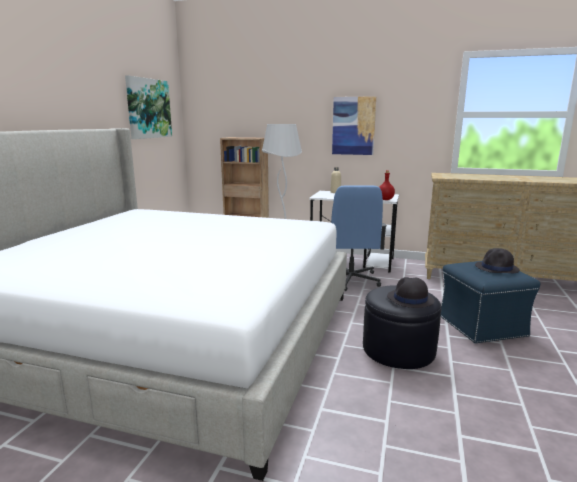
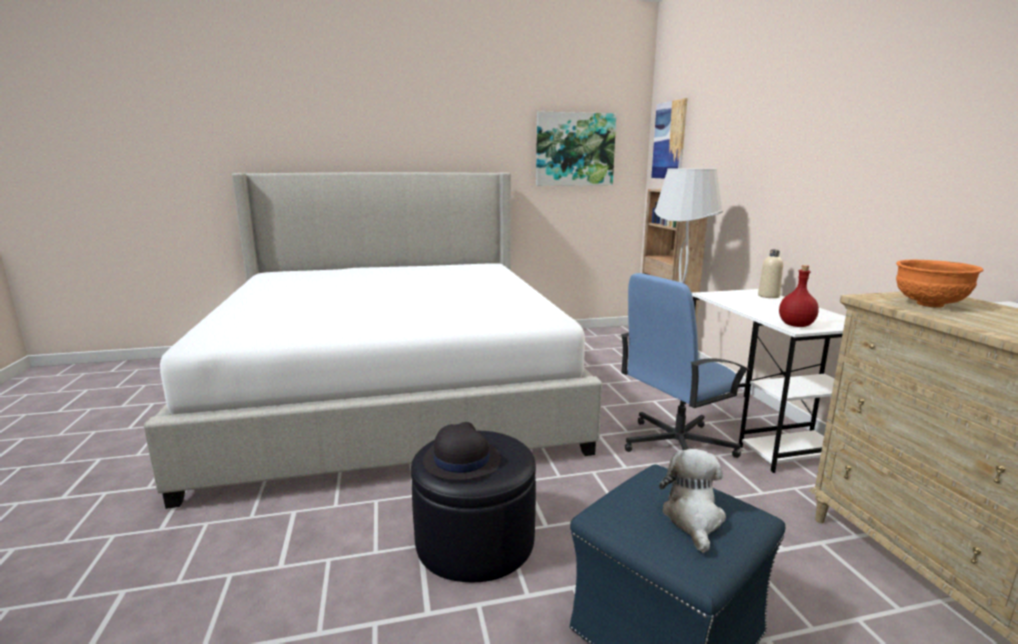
camera: 60 degrees right, 0 degrees up
(353, 126) = (826, 173): picture -> picture (669, 140)
(455, 176) = (928, 304): none -> orange bowl
(497, 268) = (693, 519): black hat -> plush toy

